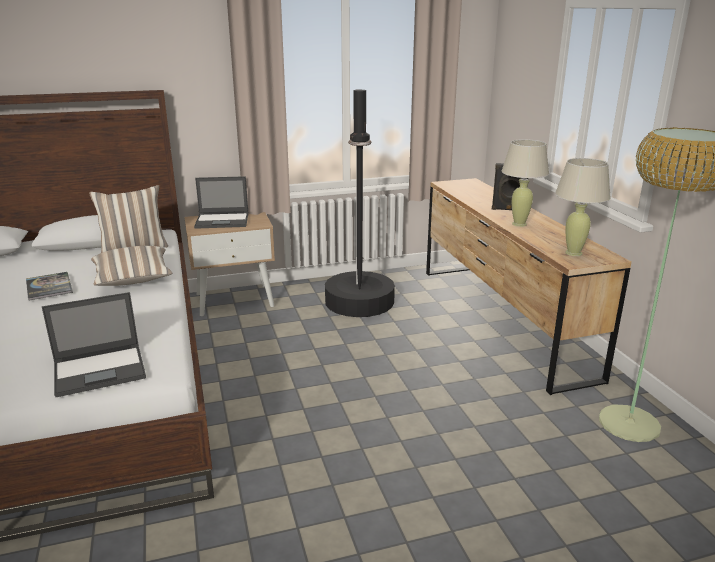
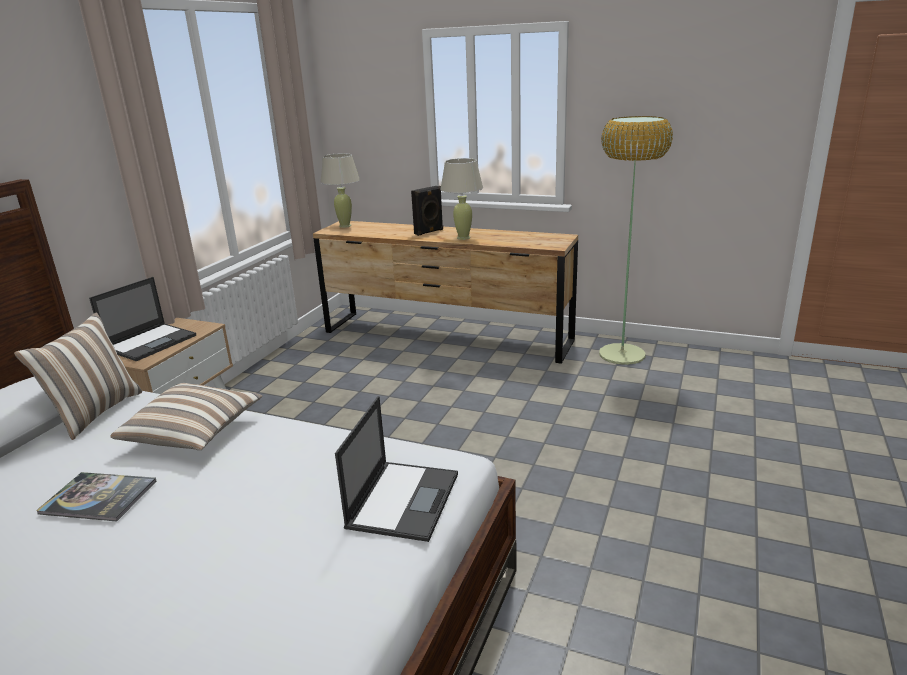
camera: 50 degrees left, 0 degrees up
(359, 302) = (316, 378): black floor lamp -> none
(573, 253) = (541, 241): beige table lamp -> beige table lamp (345, 226)

